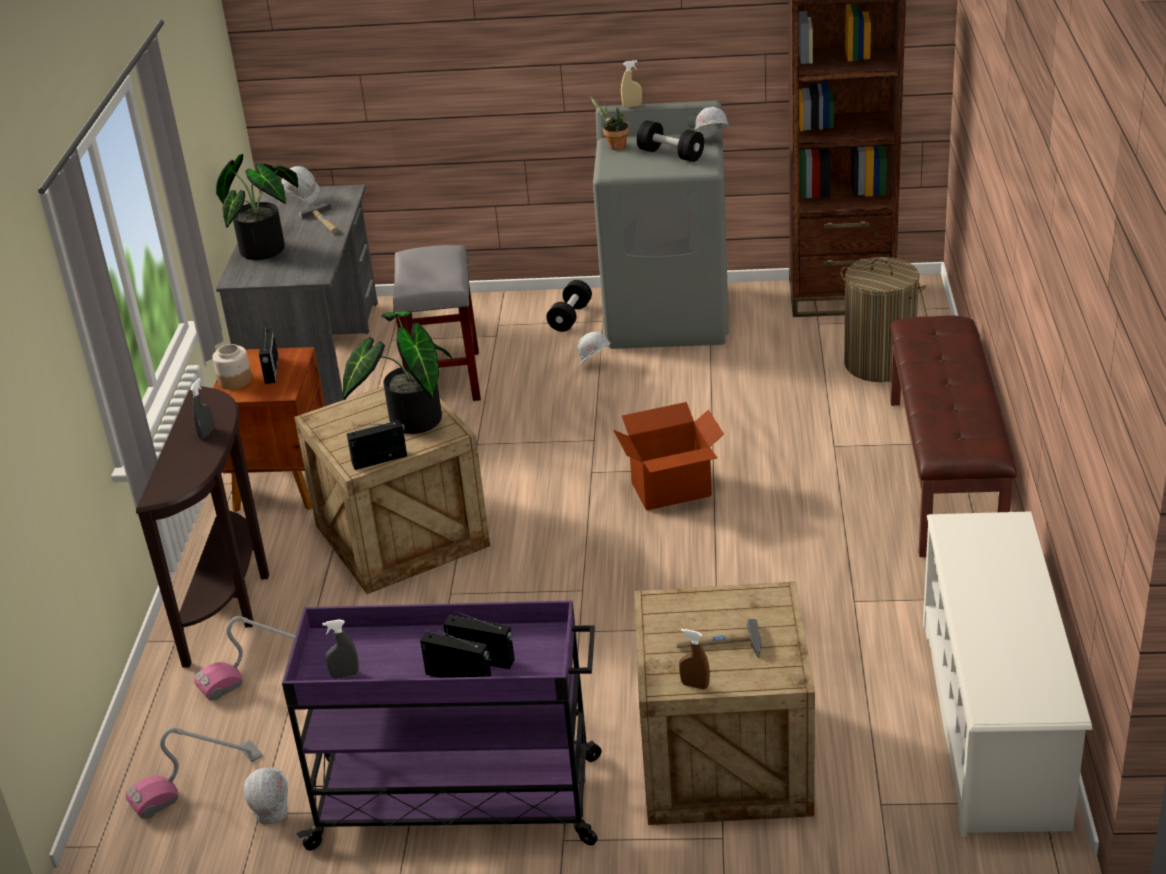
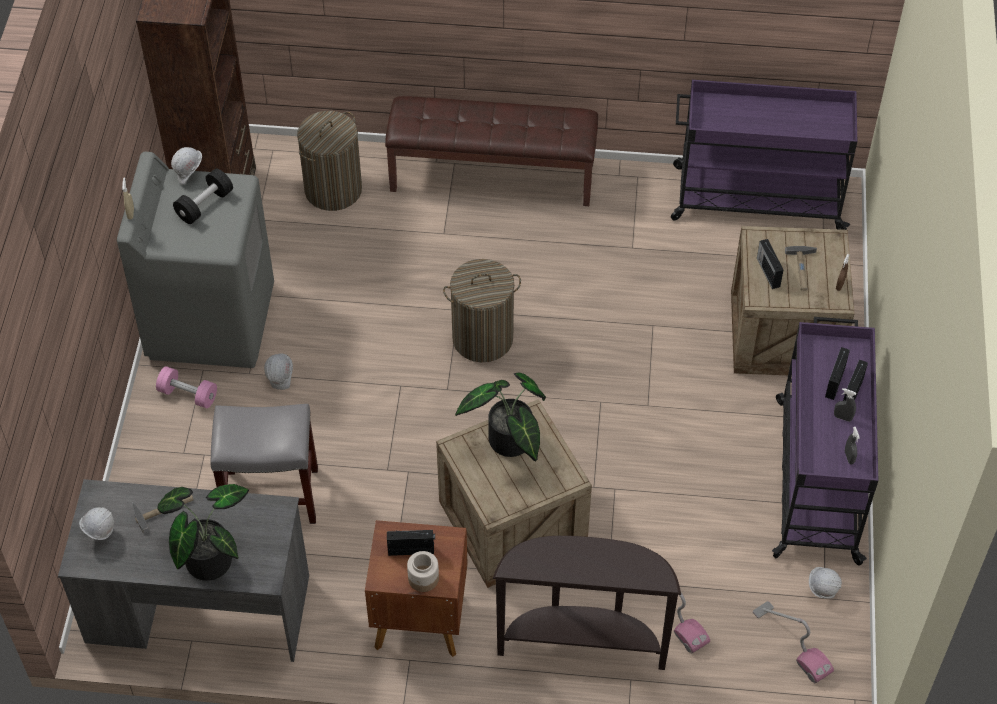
camera: 90 degrees left, 20 degrees up
(206, 433) = (577, 554): grey spray bottle -> grey spray bottle (842, 417)
(380, 460) = (564, 462): radio -> radio (768, 272)
(570, 317) = (188, 394): black dumbbell -> pink dumbbell
(614, 147) = (171, 244): potted plant -> none
(672, 490) = (483, 338): cardboard box -> laundry basket
(993, 722) = (756, 198): white shoe rack -> purple cart

